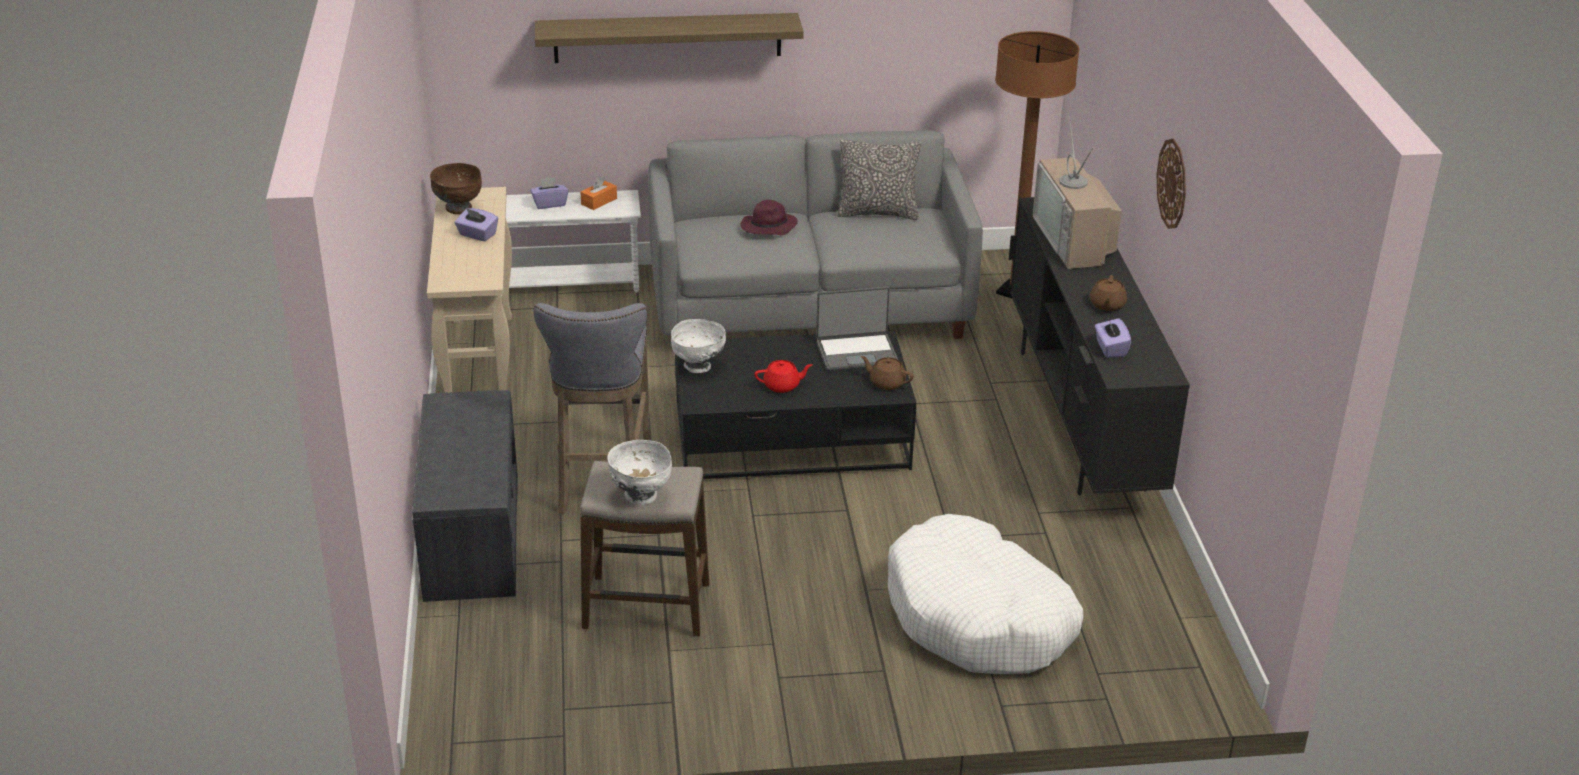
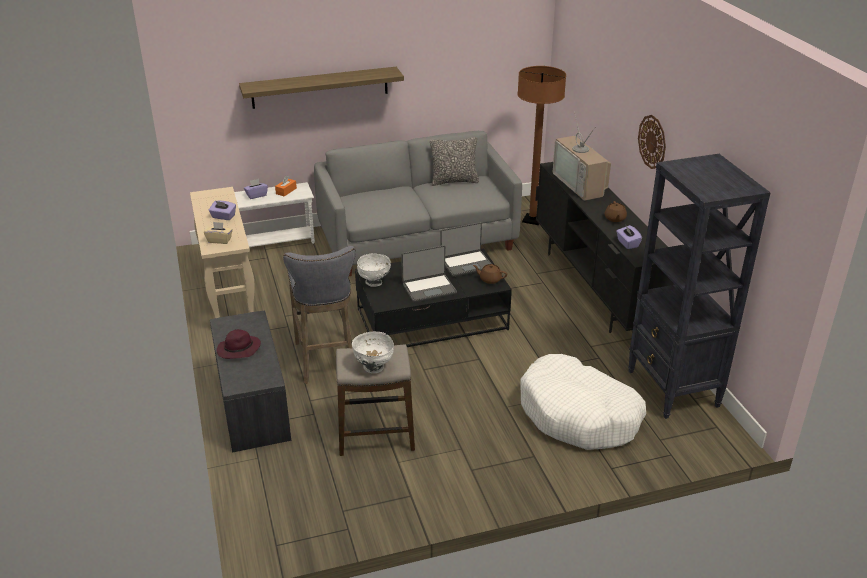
camera: 10 degrees left, 0 degrees up
(458, 209) = (207, 202): brown bowl -> none
(461, 272) = (219, 240): none -> beige tissue box
(768, 227) = (393, 196): purple hat -> purple hat (238, 350)
(782, 386) = (429, 288): red teapot -> laptop
(1150, 598) = (673, 389): none -> black bookcase

